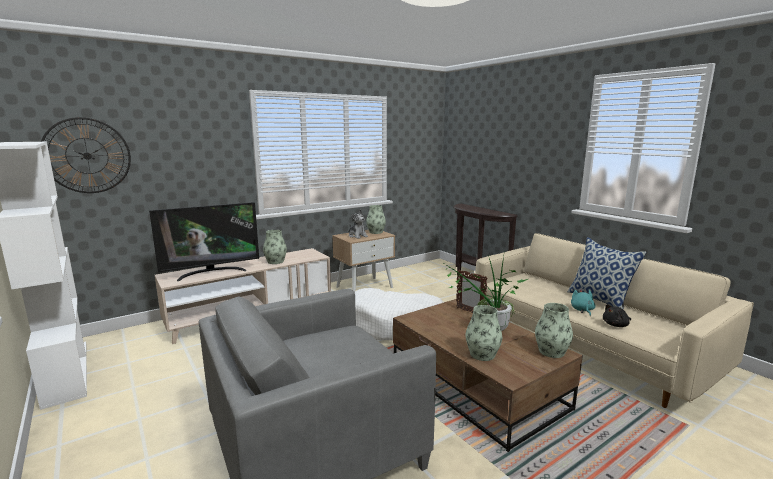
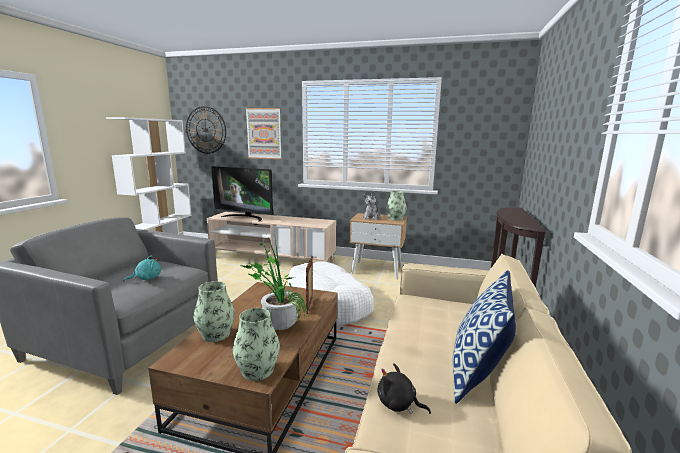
camera: 50 degrees right, 0 degrees up
(198, 156) = (264, 133): none -> picture
(275, 261) = (289, 221): vase -> none
(582, 310) = (413, 366): turquoise plush toy -> turquoise plush toy (146, 278)

